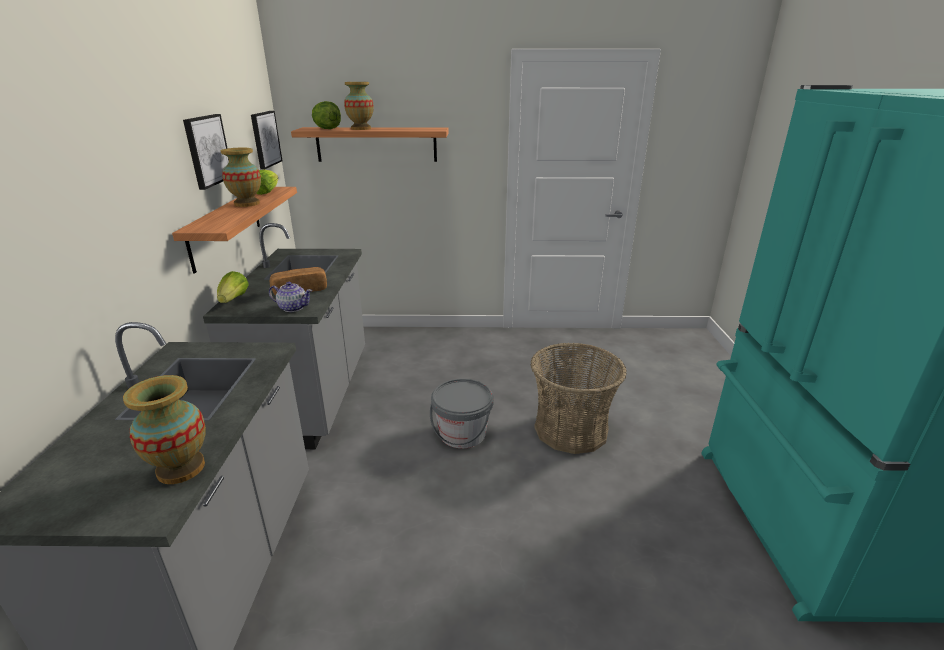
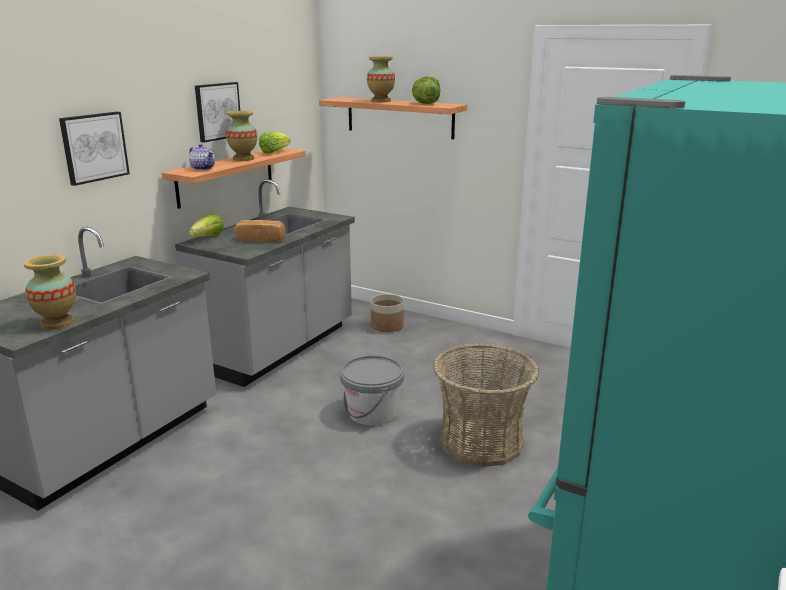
camera: 30 degrees right, 5 degrees down
(265, 139) = (298, 106): picture -> picture (94, 147)
(293, 308) = (239, 250): teapot -> teapot (203, 168)
(327, 129) = (352, 99): lettuce -> lettuce (425, 103)
(396, 346) = (387, 326): none -> planter

